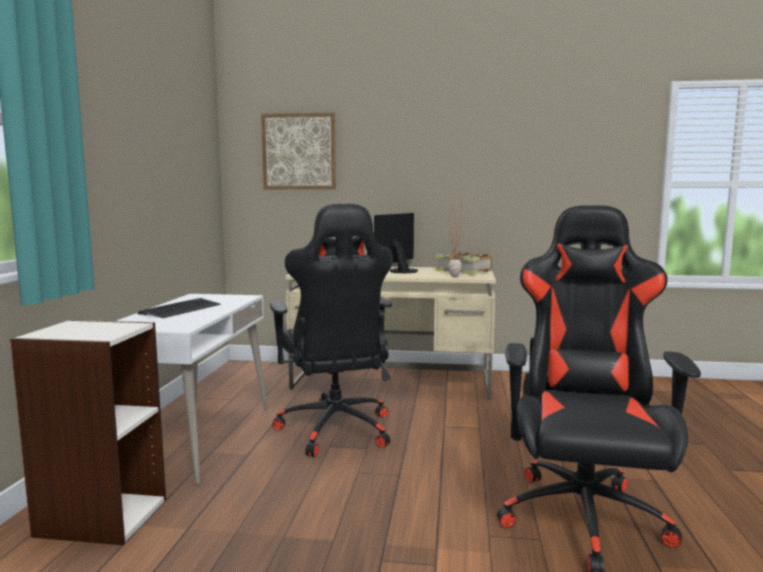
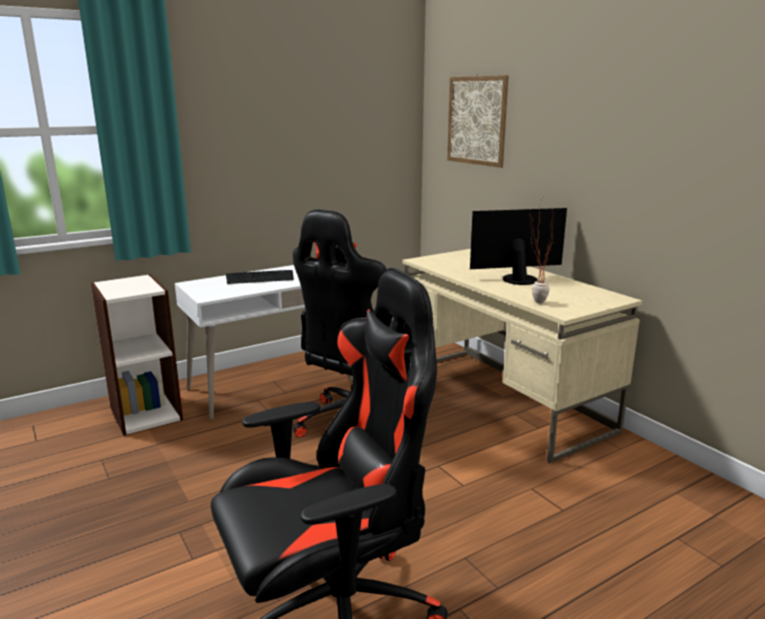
camera: 50 degrees right, 10 degrees up
(464, 271) = (583, 297): book -> none

